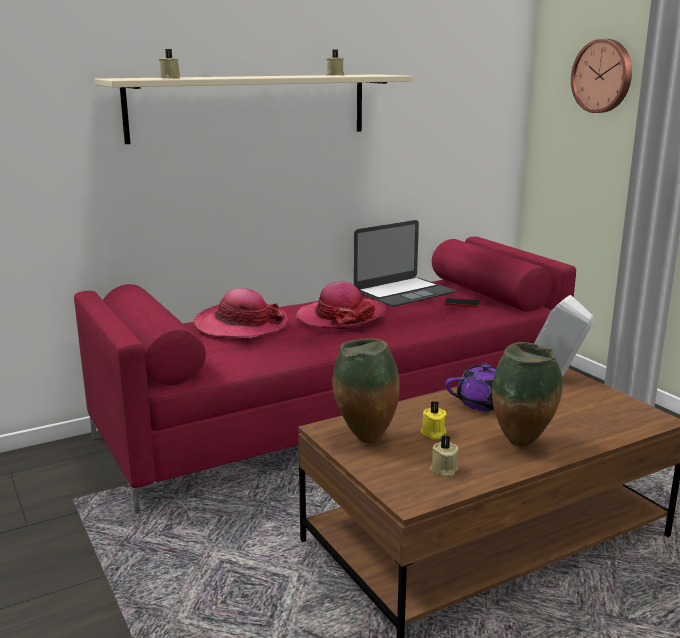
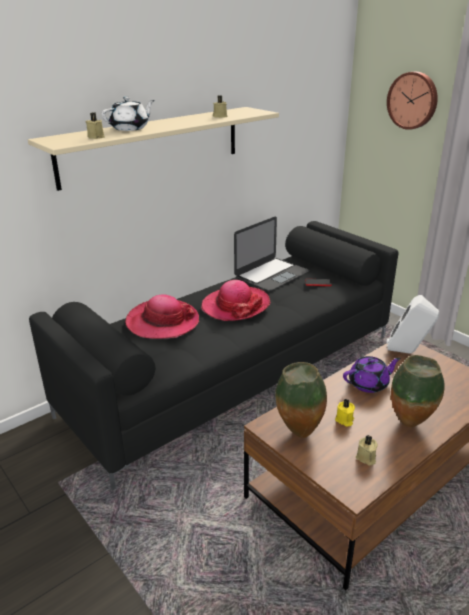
camera: 10 degrees left, 10 degrees up
(217, 77) = (130, 128): none -> white teapot
(340, 415) = (235, 373): red sofa -> black sofa

